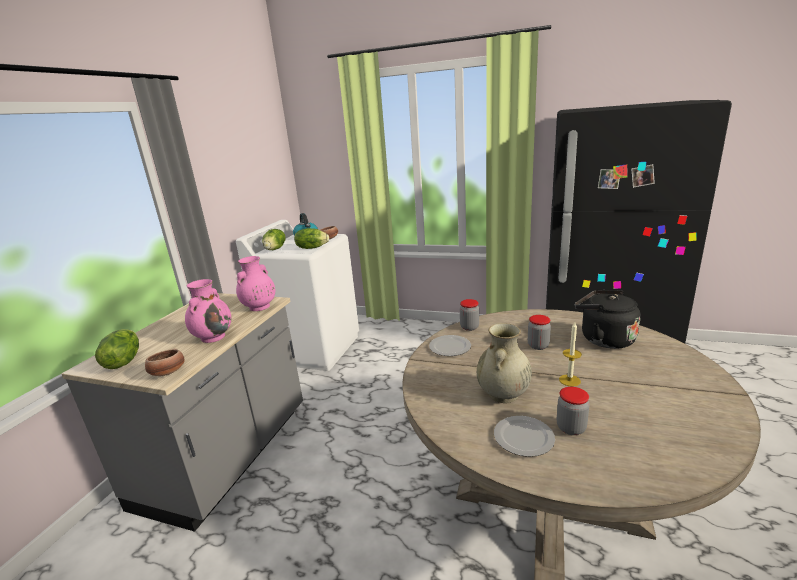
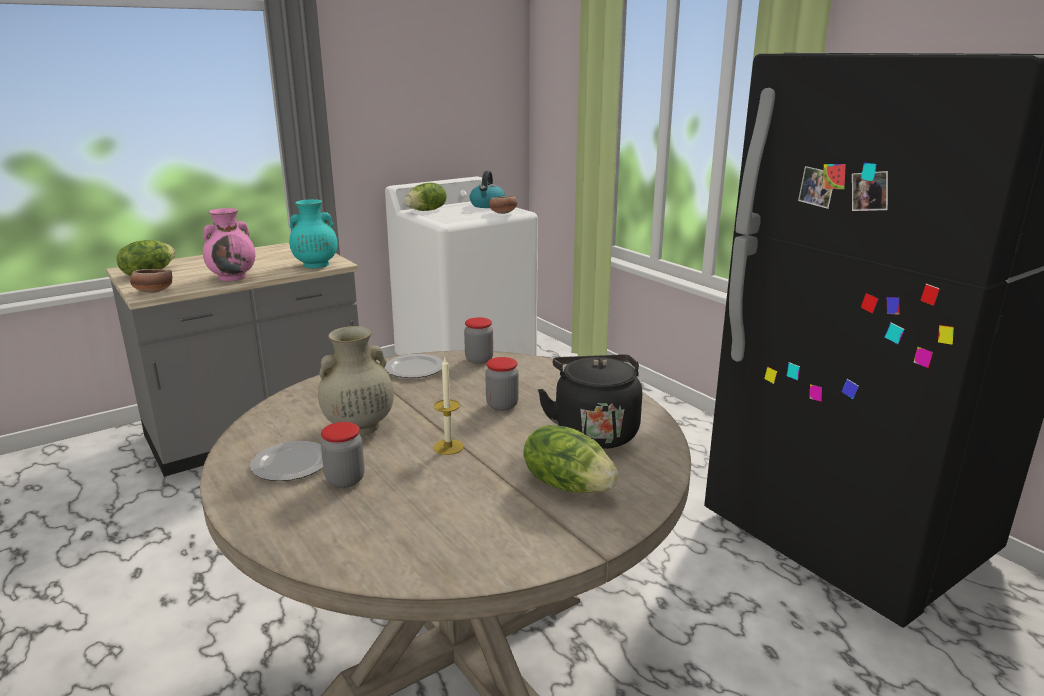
camera: 35 degrees right, 0 degrees up
(259, 307) = (315, 265): pink vase -> turquoise vase
(312, 248) = (462, 218): lettuce -> lettuce (568, 484)

